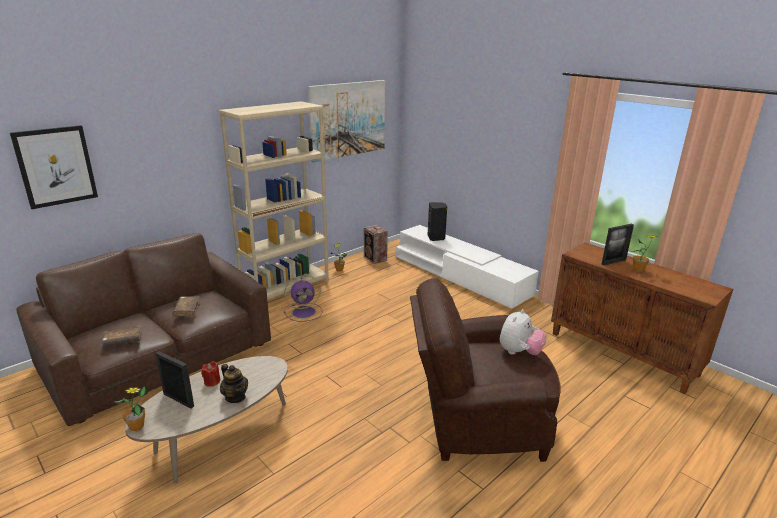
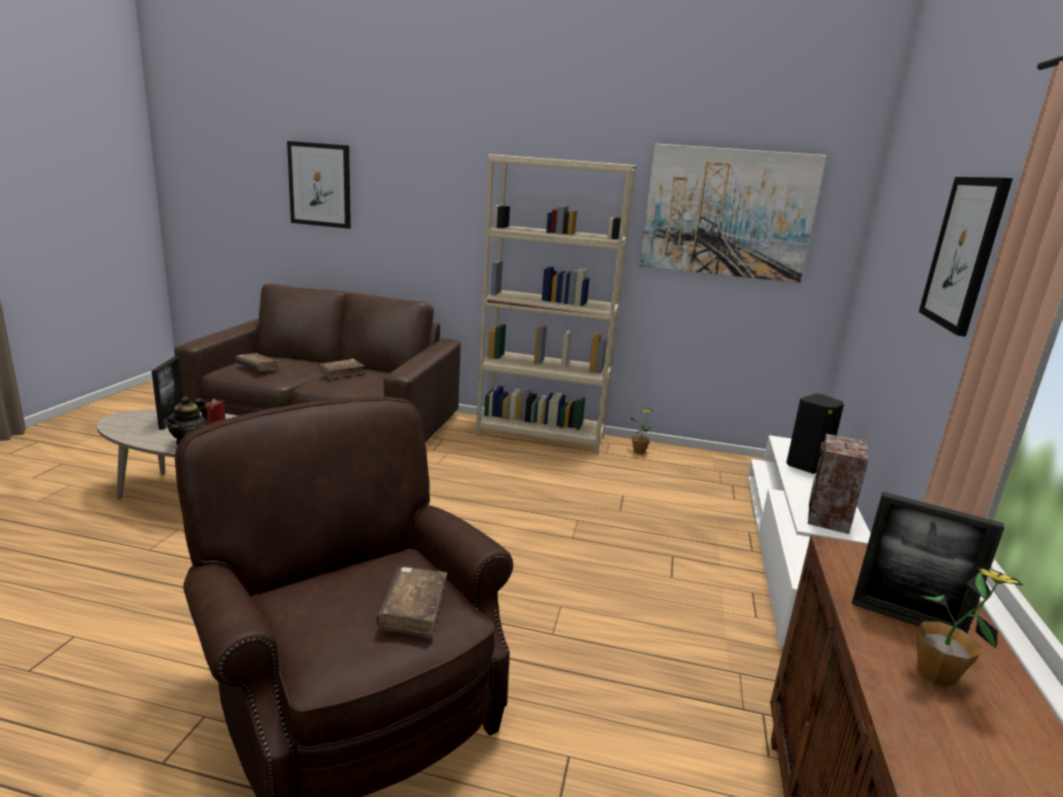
camera: 55 degrees right, 5 degrees down
(137, 427) = (117, 417): potted plant -> none
(305, 312) = (501, 463): purple fan -> none
(375, 259) = (715, 466): speaker -> speaker (827, 518)
(516, 132) = (964, 253): none -> picture
(519, 352) = (413, 610): plush toy -> brown book

